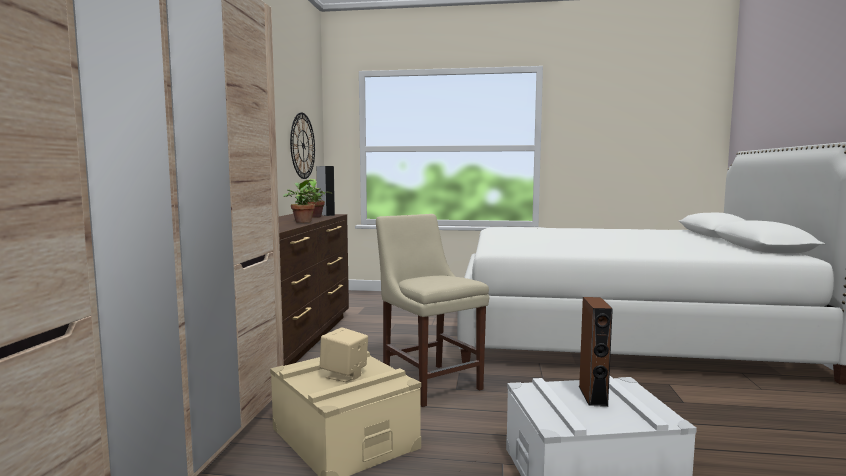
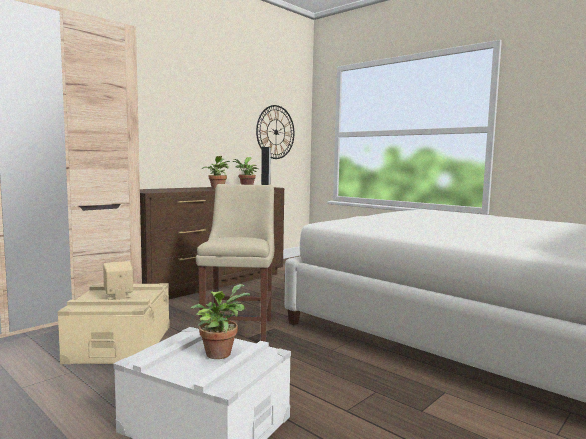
camera: 35 degrees right, 0 degrees up
(593, 396) = (219, 352): brown speaker -> potted plant

